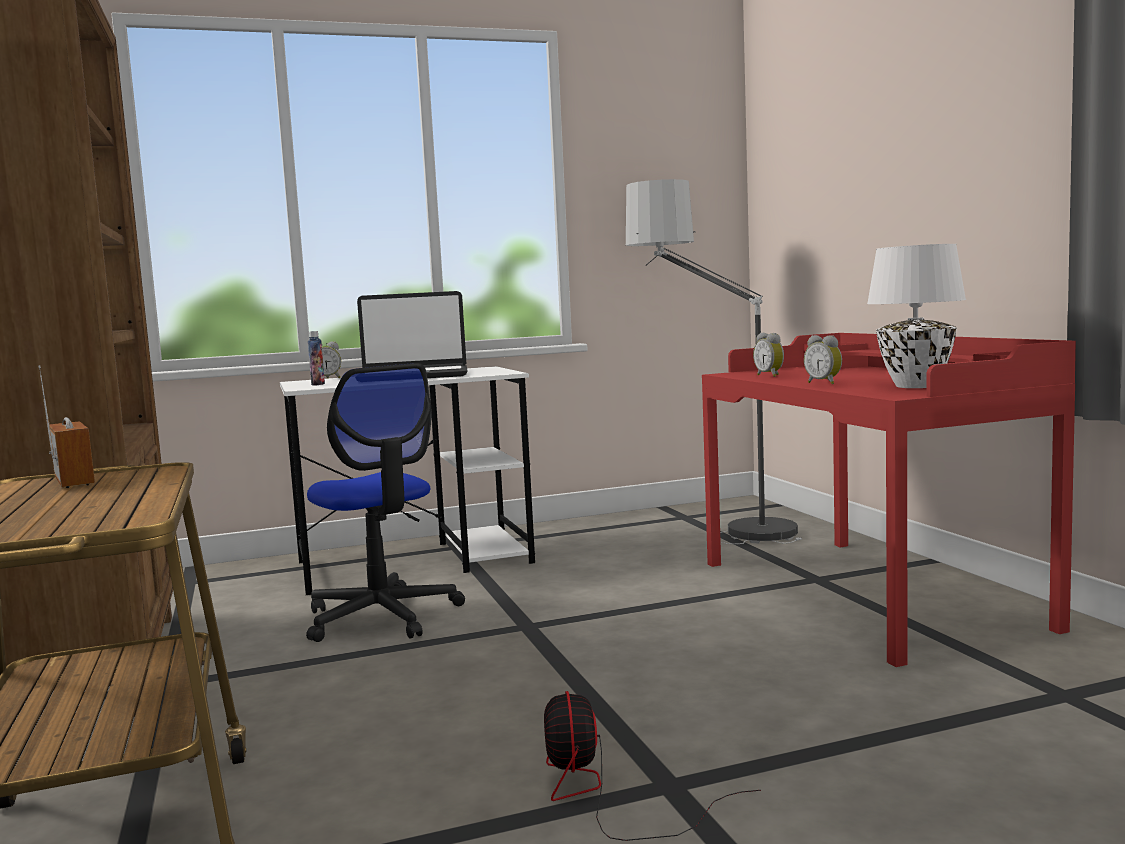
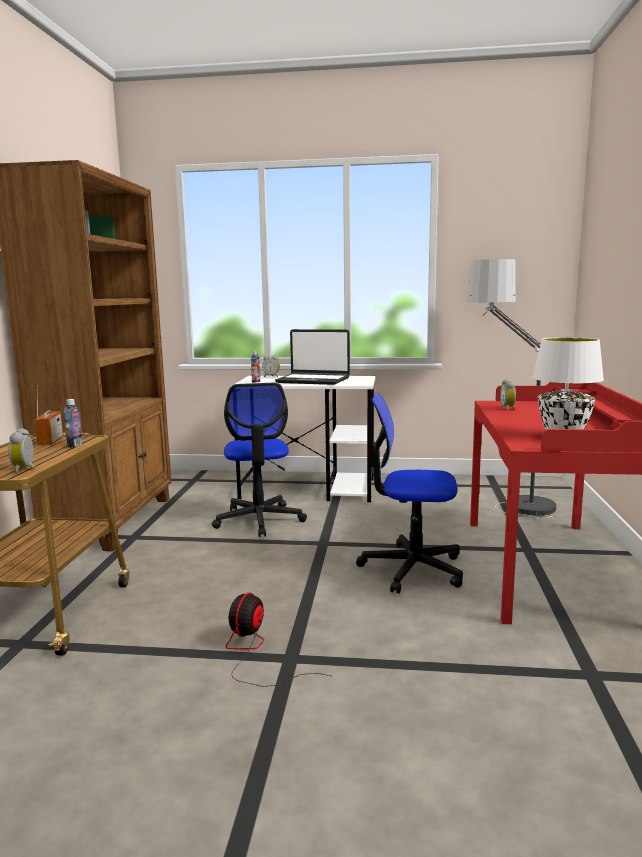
camera: 25 degrees right, 5 degrees up
(147, 479) = (75, 445): none -> bottle
(698, 630) = (412, 568): none -> office chair
(824, 383) = (518, 423): alarm clock -> alarm clock (25, 469)

